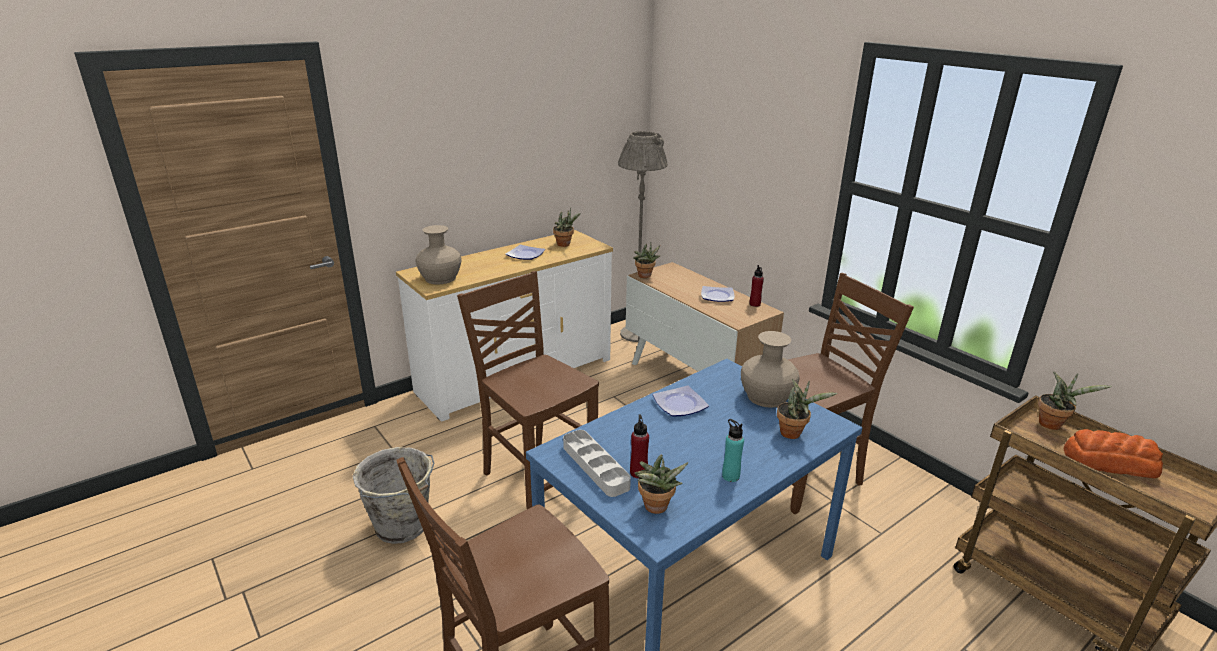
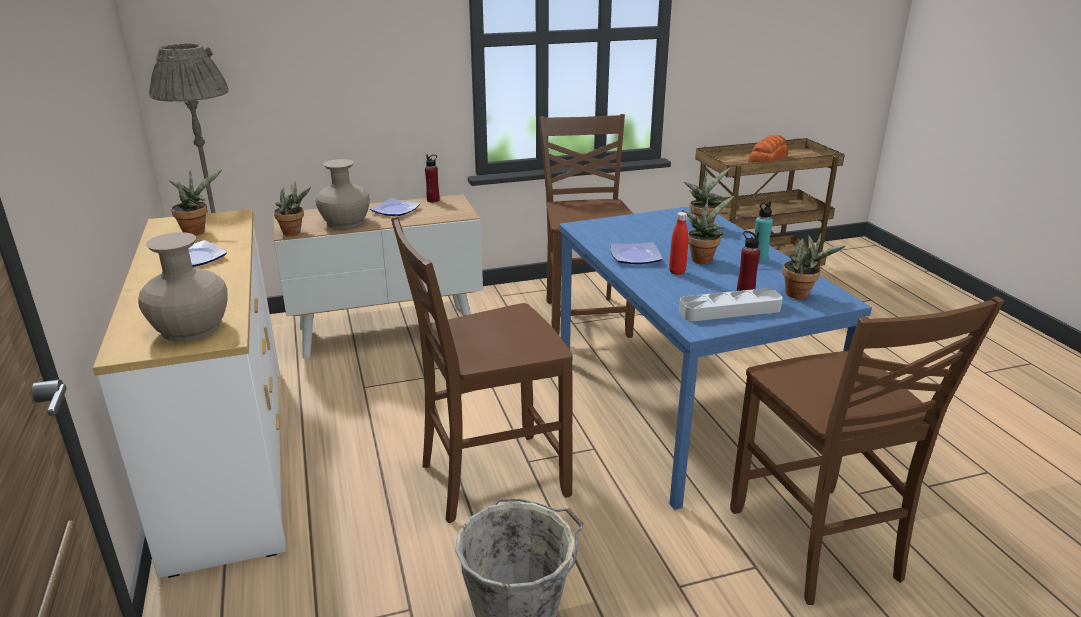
camera: 70 degrees left, 0 degrees up
(661, 430) = (677, 272): none -> red bottle
(766, 396) = (640, 223): beige vase -> beige vase (345, 222)
(1053, 424) = (720, 159): potted plant -> potted plant (702, 258)

